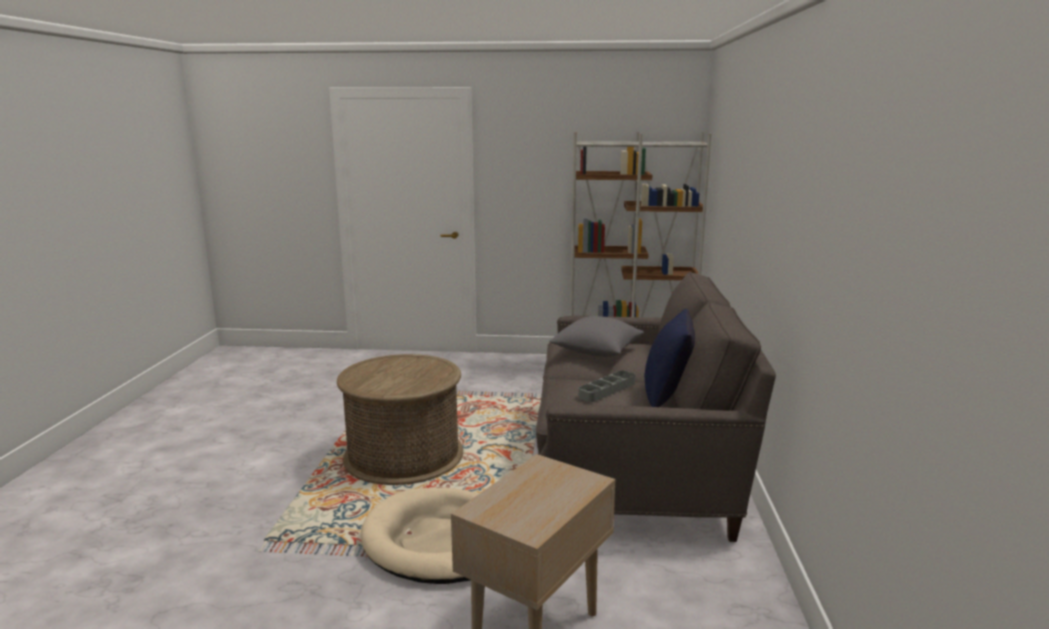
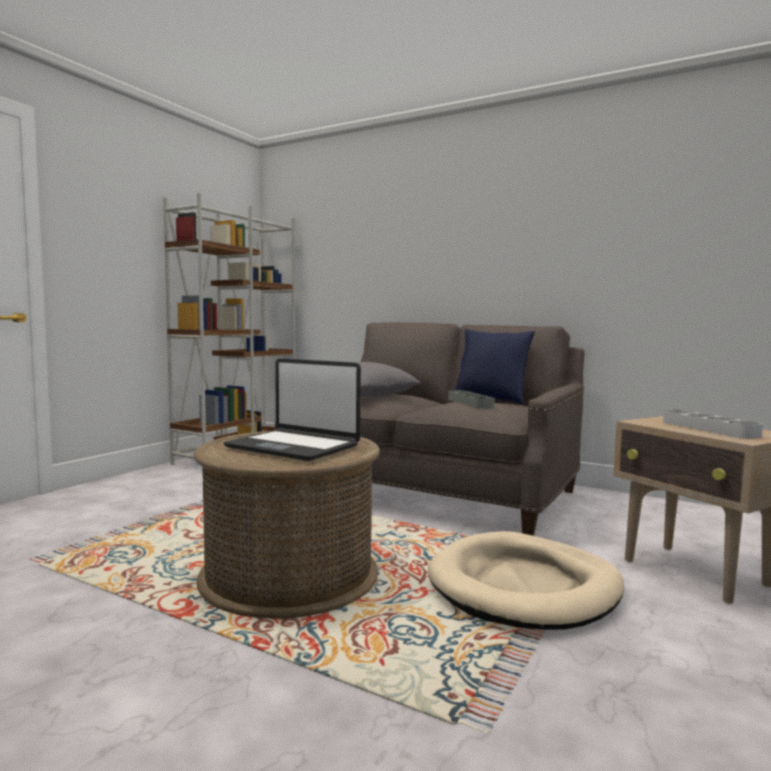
camera: 65 degrees left, 10 degrees down
(398, 375) = (294, 446): none -> laptop
(526, 496) = (709, 429): none -> grey tray

